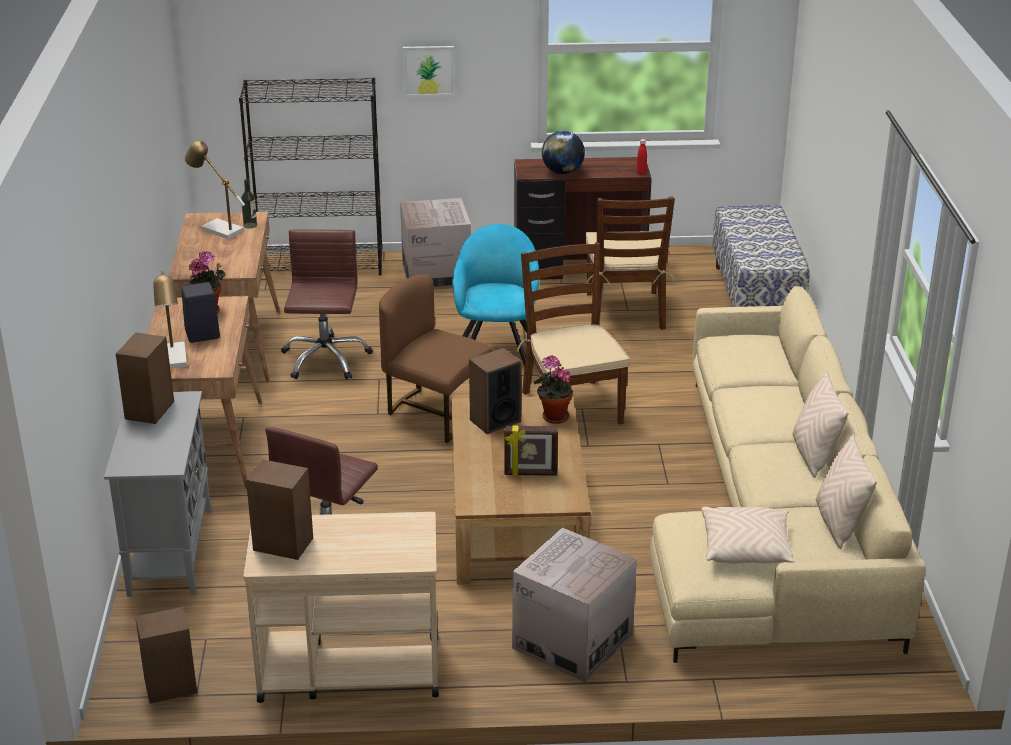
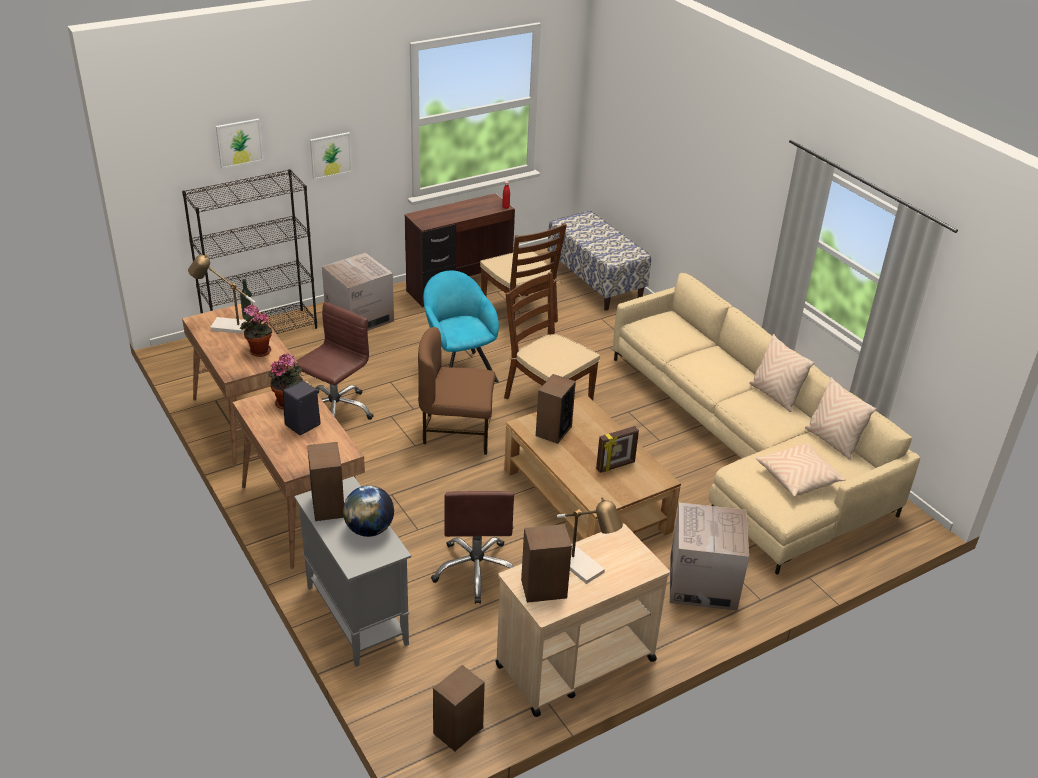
camera: 30 degrees left, 5 degrees up
(174, 360) = (302, 455): table lamp -> table lamp (586, 570)
(316, 36) = (239, 143): none -> picture
(325, 359) = (335, 411): brown office chair -> brown office chair turned 60 degrees clockwise
(552, 417) = (589, 416): potted plant -> potted plant (258, 352)
(562, 172) = (450, 218): globe -> globe (369, 529)

